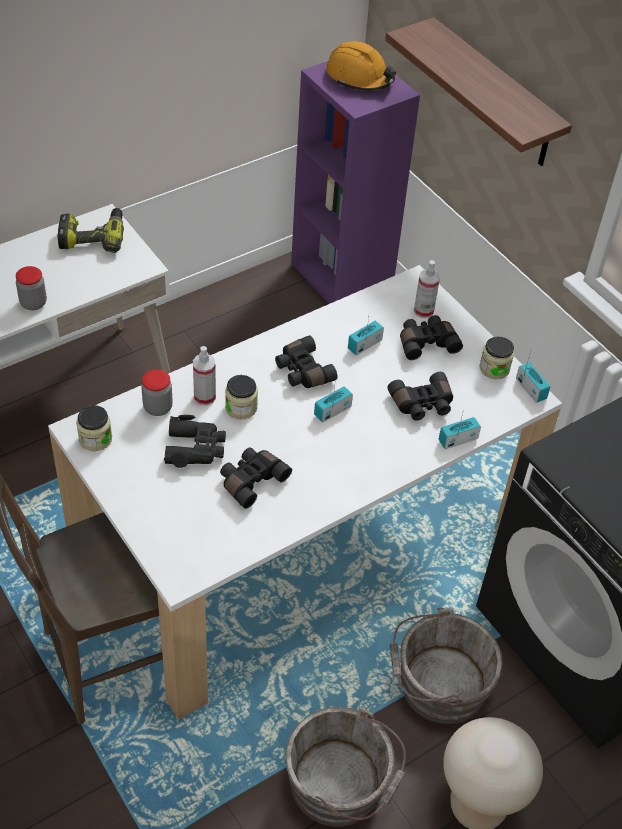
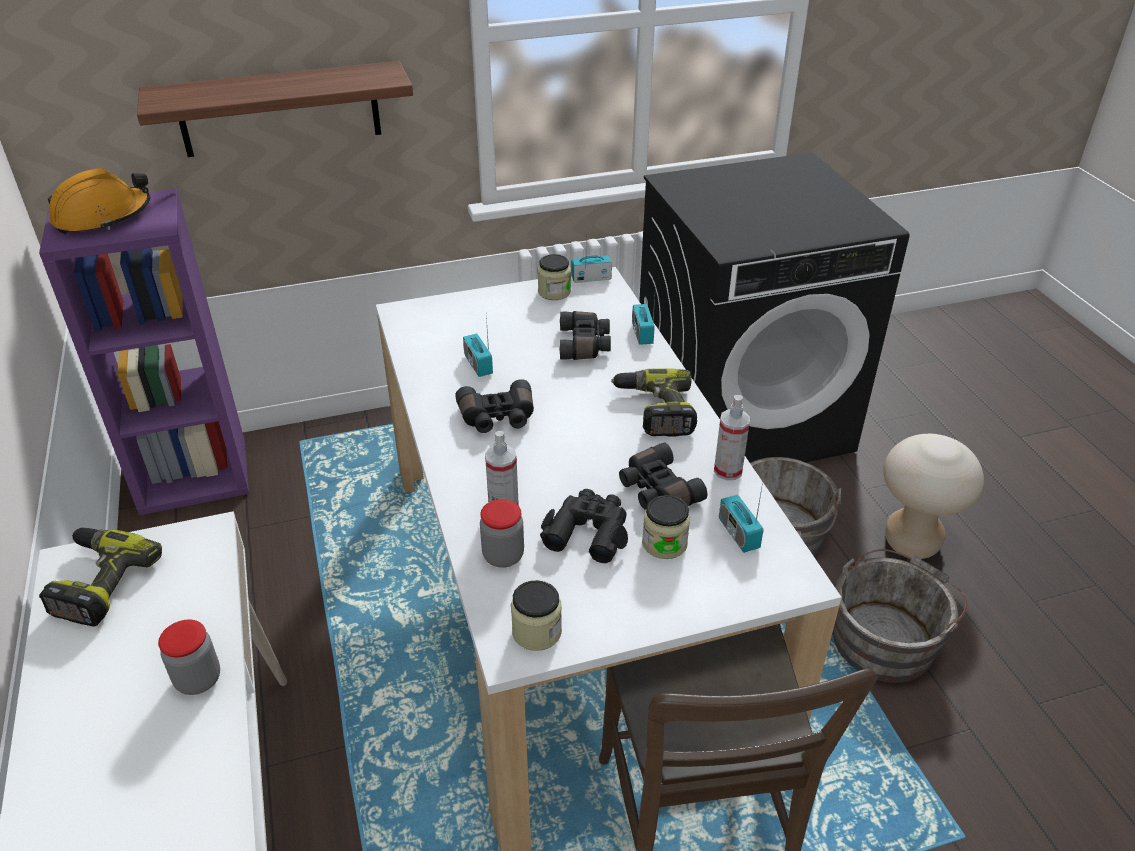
camera: 70 degrees left, 10 degrees down
(241, 408) = (535, 478): jar -> jar (664, 543)
(332, 411) = (570, 407): radio -> radio (738, 534)
(350, 465) = (655, 410): none -> power drill
(423, 311) = (449, 316): spray bottle -> spray bottle (728, 470)
(426, 343) = (497, 324): black binoculars -> none

